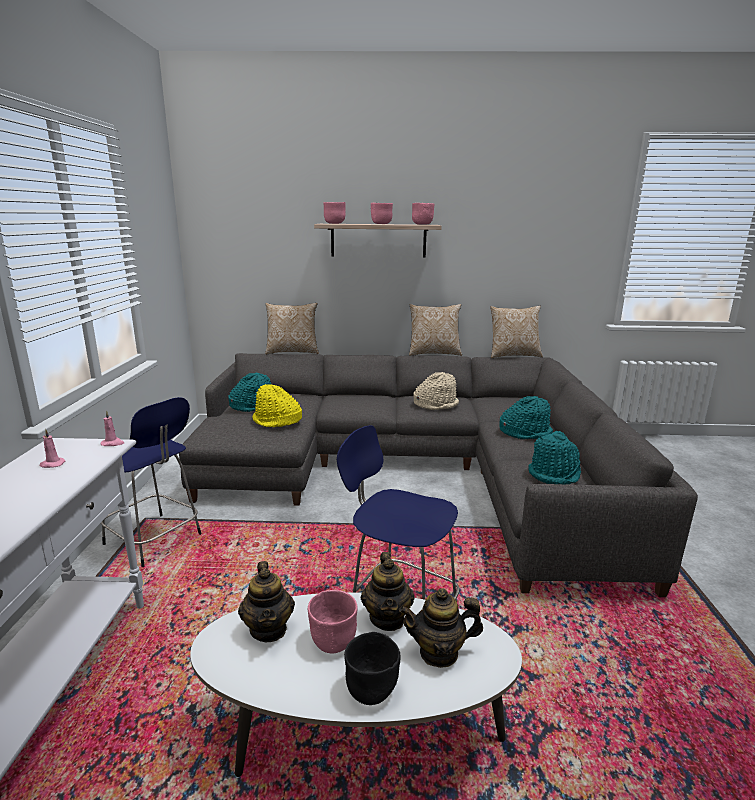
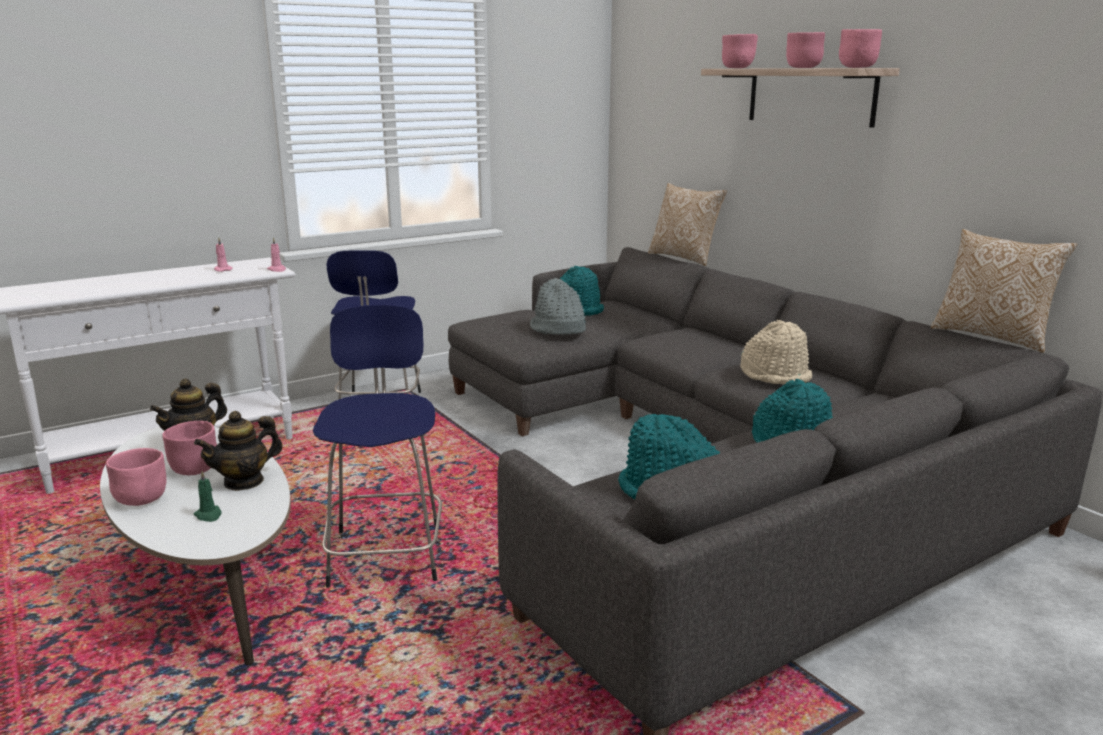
camera: 55 degrees right, 0 degrees up
(277, 421) = (557, 329): yellow hat -> grey hat
(372, 690) = (142, 501): black bowl -> pink bowl
(434, 353) = (856, 300): pillow -> none
(439, 652) = (209, 515): teapot -> green candle

